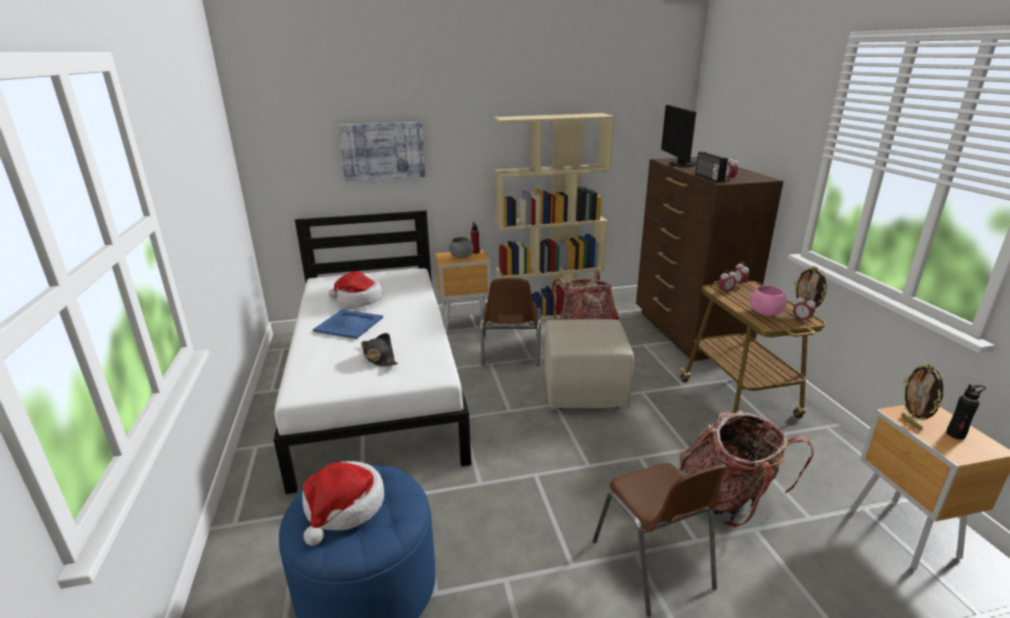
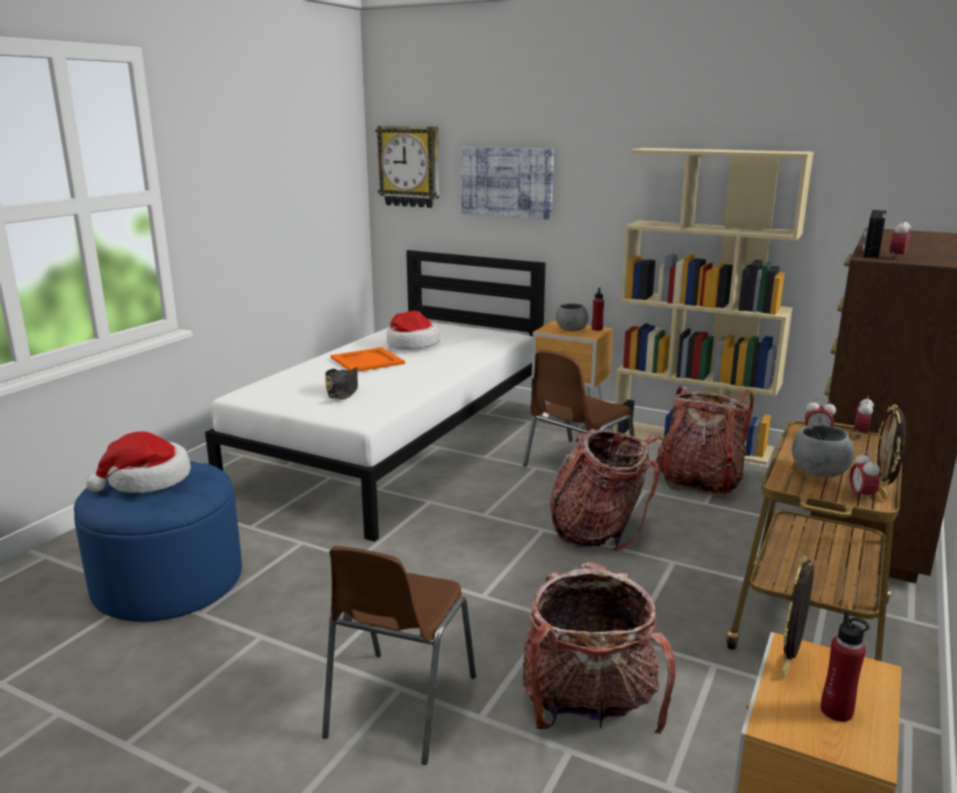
camera: 40 degrees right, 5 degrees down
(283, 145) = (409, 166): none -> wall clock
(349, 324) = (367, 361): blue tray -> orange tray
(585, 391) = (600, 532): beige ottoman -> backpack
(679, 164) = (889, 236): monitor -> none
(765, 313) = (818, 472): pink bowl -> grey bowl
(955, 434) = (836, 711): black bottle -> red bottle

